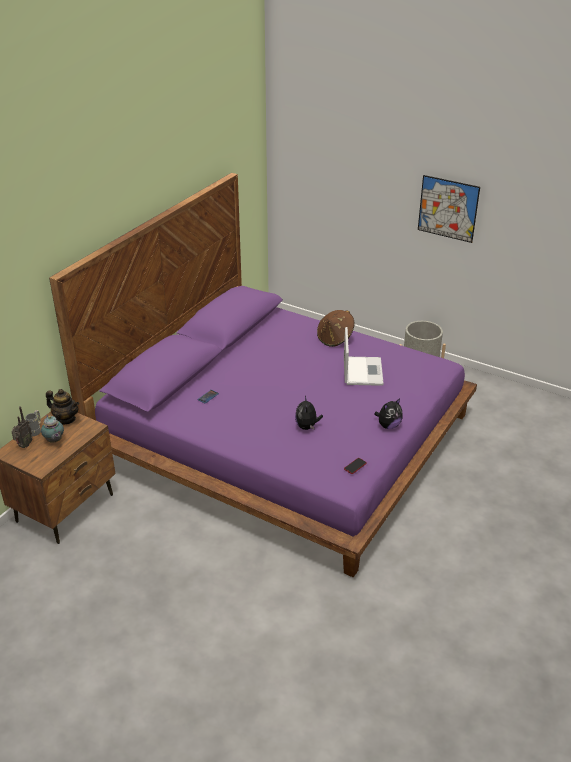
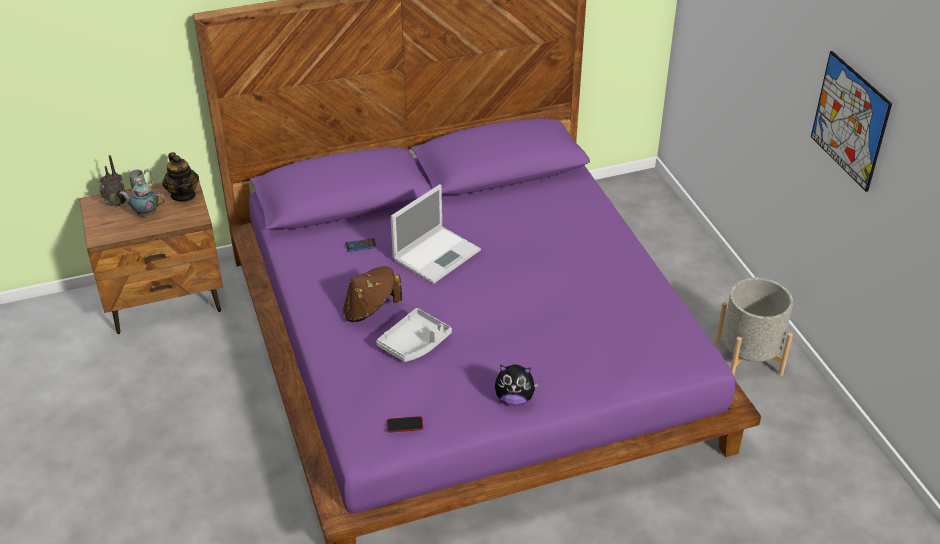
camera: 40 degrees right, 5 degrees up
(54, 441) = (145, 214): teapot -> teapot turned 90 degrees clockwise
(307, 427) = (415, 343): plush toy -> grey tray
(335, 338) = (601, 247): brown hat -> brown hat (370, 309)
(362, 371) = (578, 309): laptop -> laptop (437, 254)

